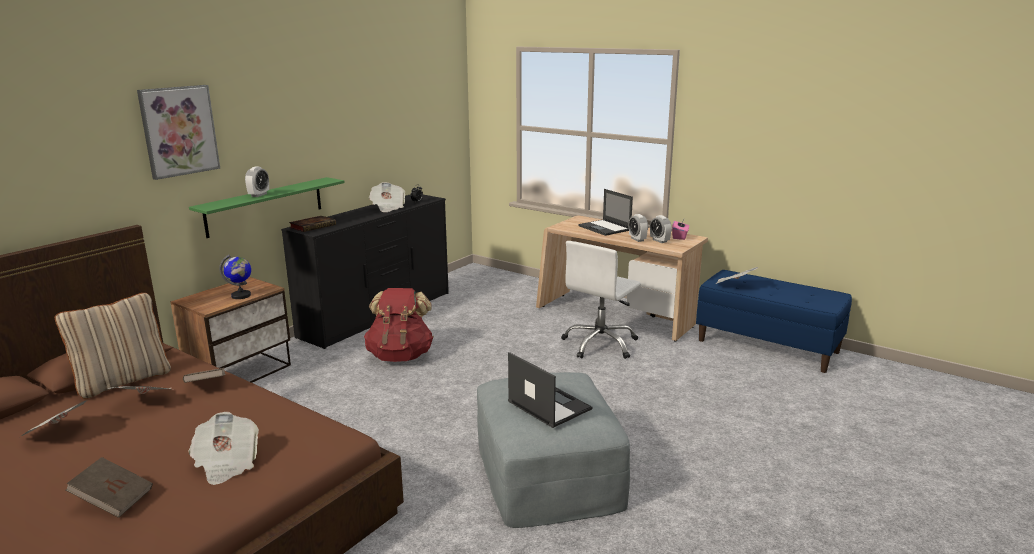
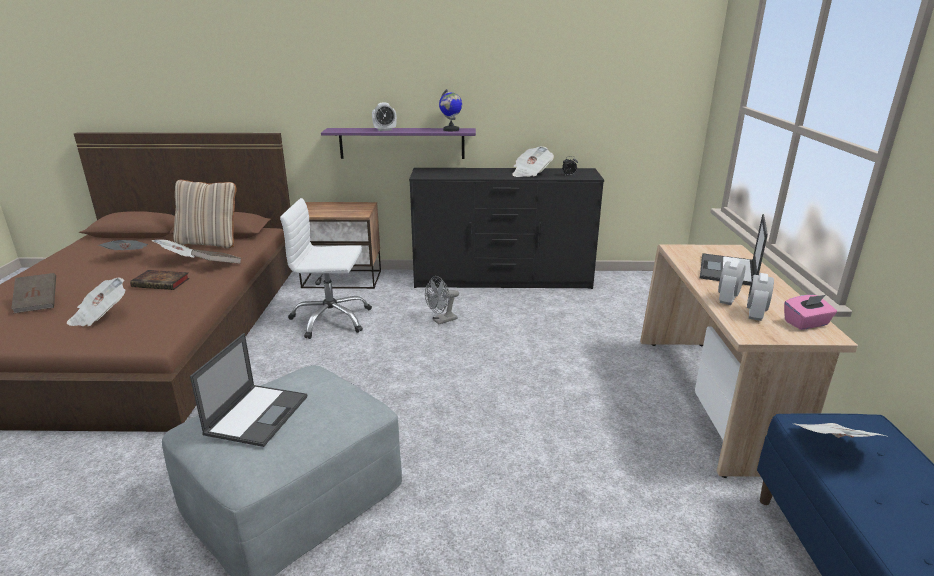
camera: 55 degrees right, 5 degrees up
(179, 131) = (323, 60): picture -> none
(241, 296) = (335, 213): globe -> globe (451, 130)
(265, 206) = (401, 143): green shelf -> purple shelf
(313, 226) = (435, 172): book -> book (162, 283)
(400, 356) = (441, 321): red backpack -> grey fan
(600, 344) = (620, 418): white office chair -> white office chair (331, 319)

